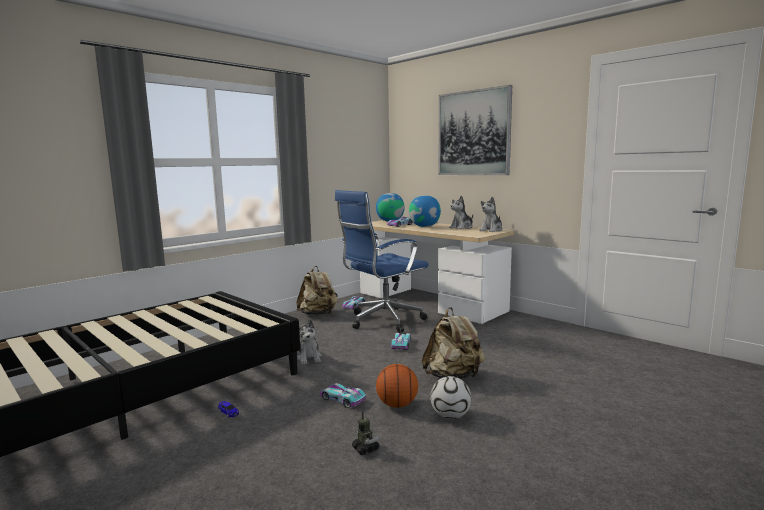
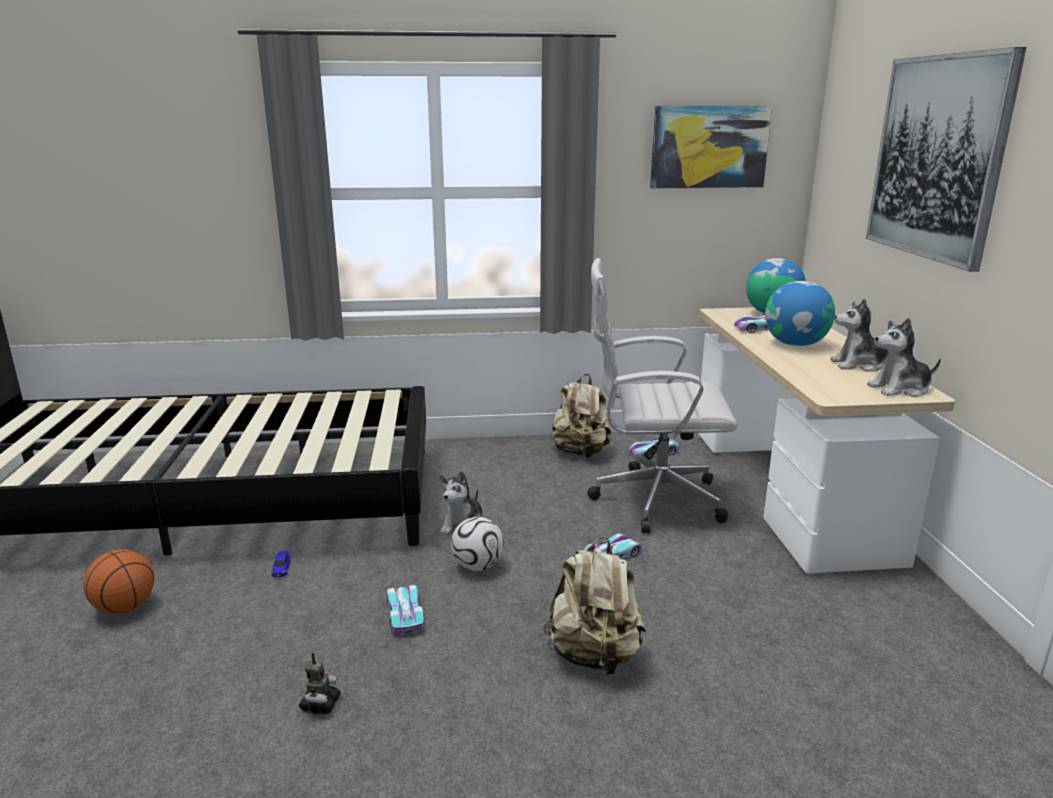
camera: 40 degrees right, 10 degrees up
(349, 138) = (709, 147): none -> picture
(382, 321) = (651, 500): blue office chair -> white office chair
(397, 405) = (450, 660): basketball -> basketball (125, 607)
(450, 416) = (483, 721): football -> football (478, 566)

